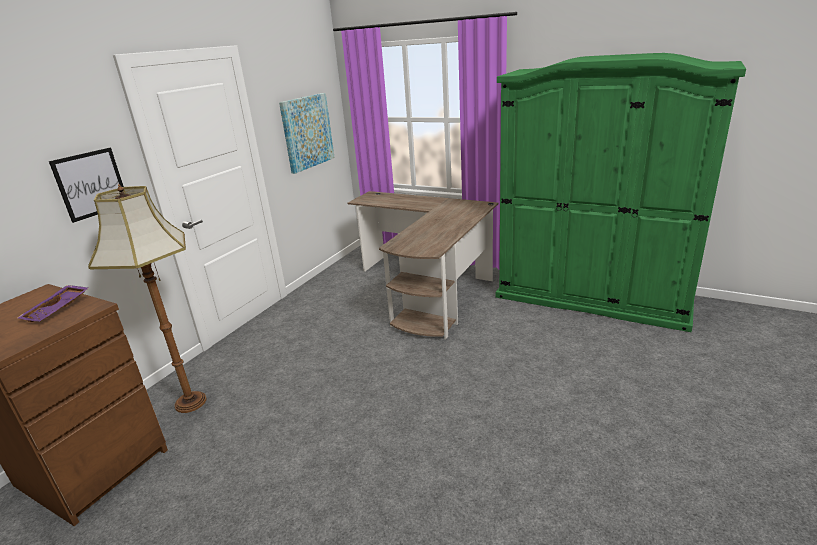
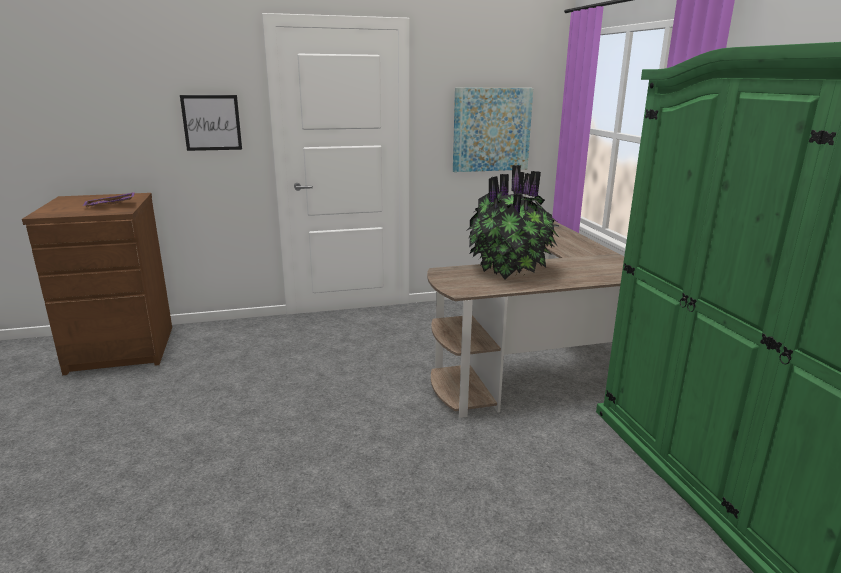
camera: 45 degrees right, 5 degrees down
(189, 403) = (218, 343): floor lamp -> none
(424, 229) = (510, 270): none -> potted plant

